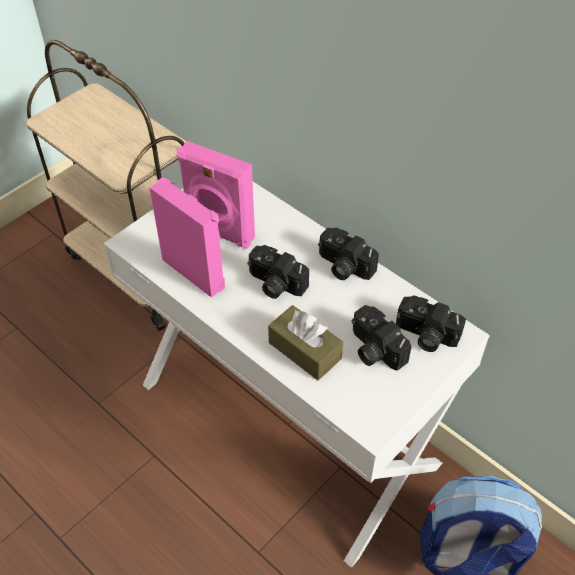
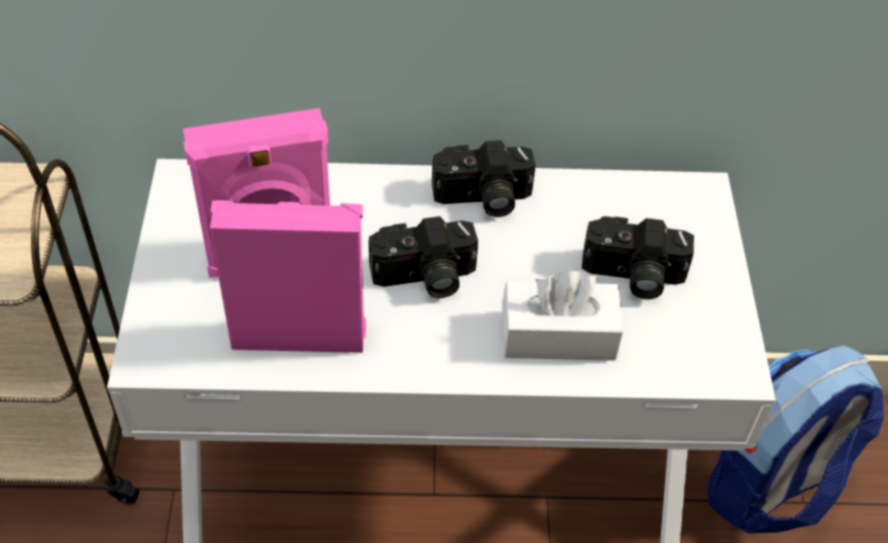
camera: 45 degrees left, 0 degrees up
(304, 350) = (558, 335): brown tissue box -> white tissue box
(425, 335) = (666, 219): camera -> none

